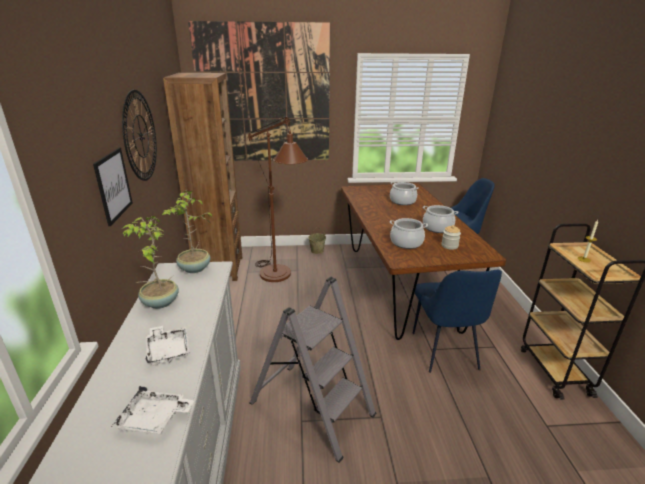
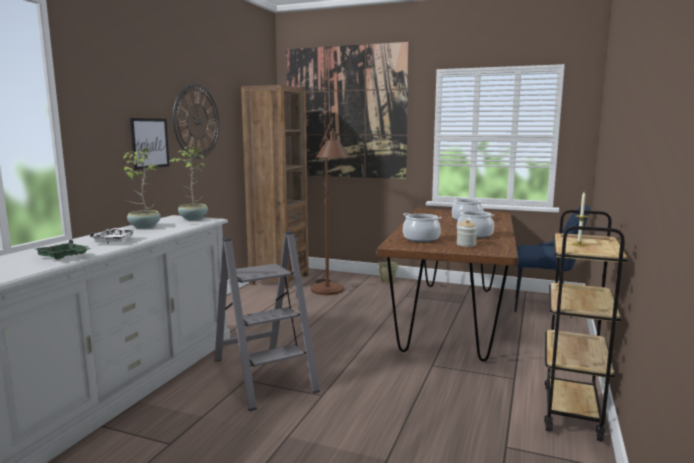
camera: 25 degrees right, 15 degrees down
(154, 419) = (64, 257): white tray -> green tray
(445, 351) = (447, 369): blue chair -> none

